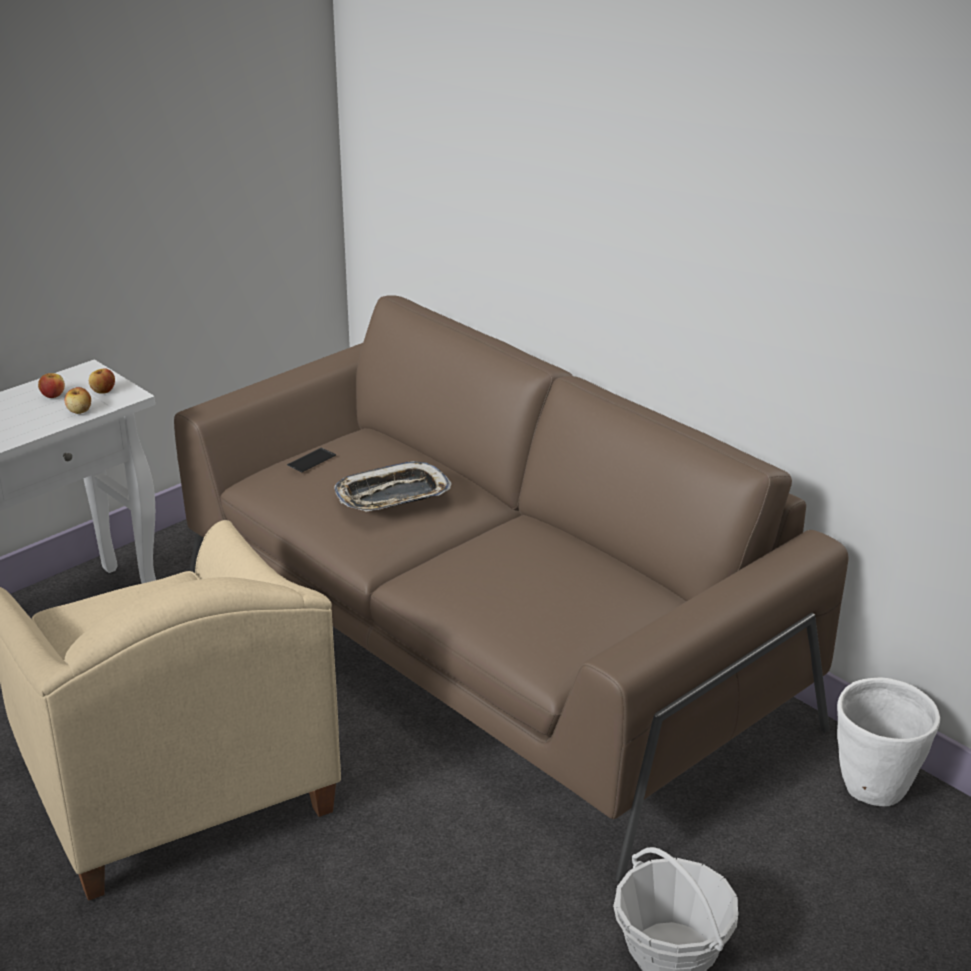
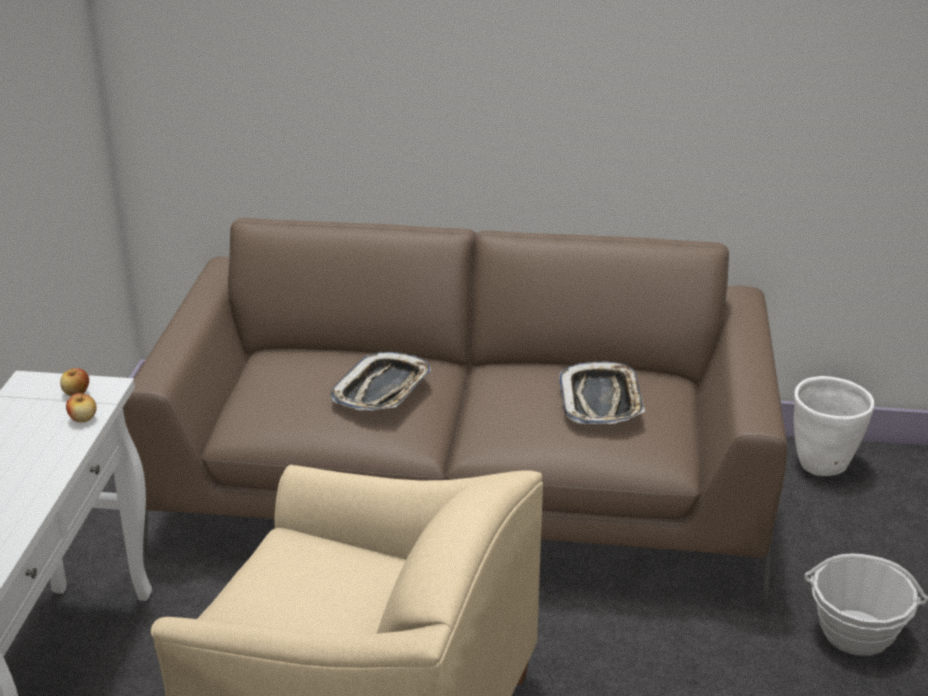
camera: 40 degrees left, 0 degrees up
(53, 395) = (30, 416): apple -> none
(311, 460) = (269, 391): phone -> none
(557, 586) = (601, 401): none -> tray

